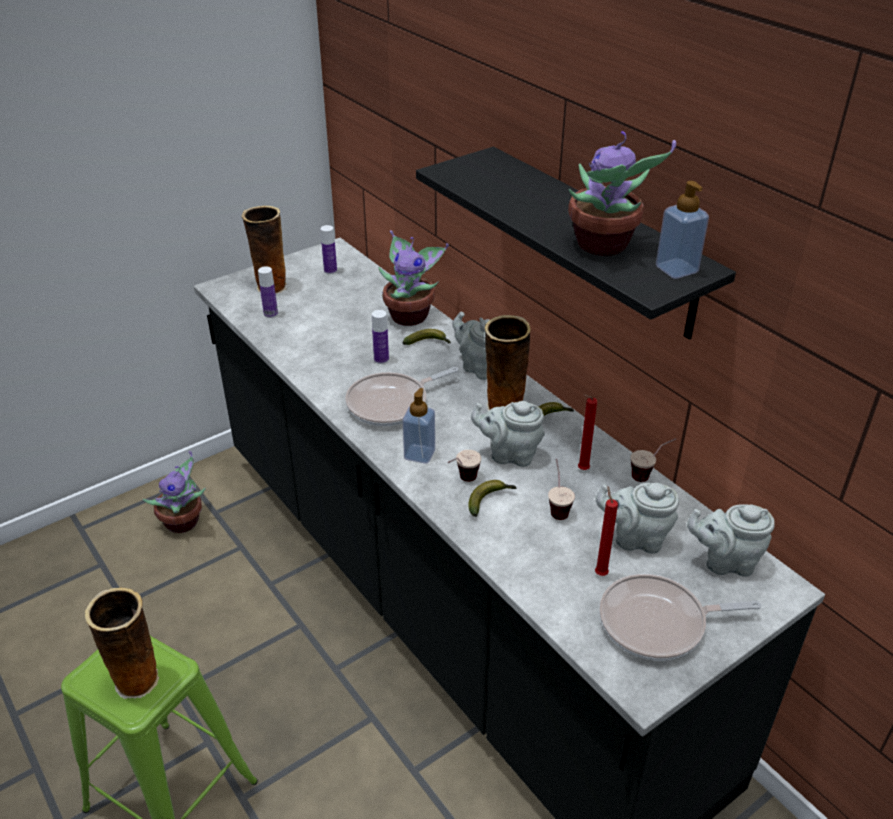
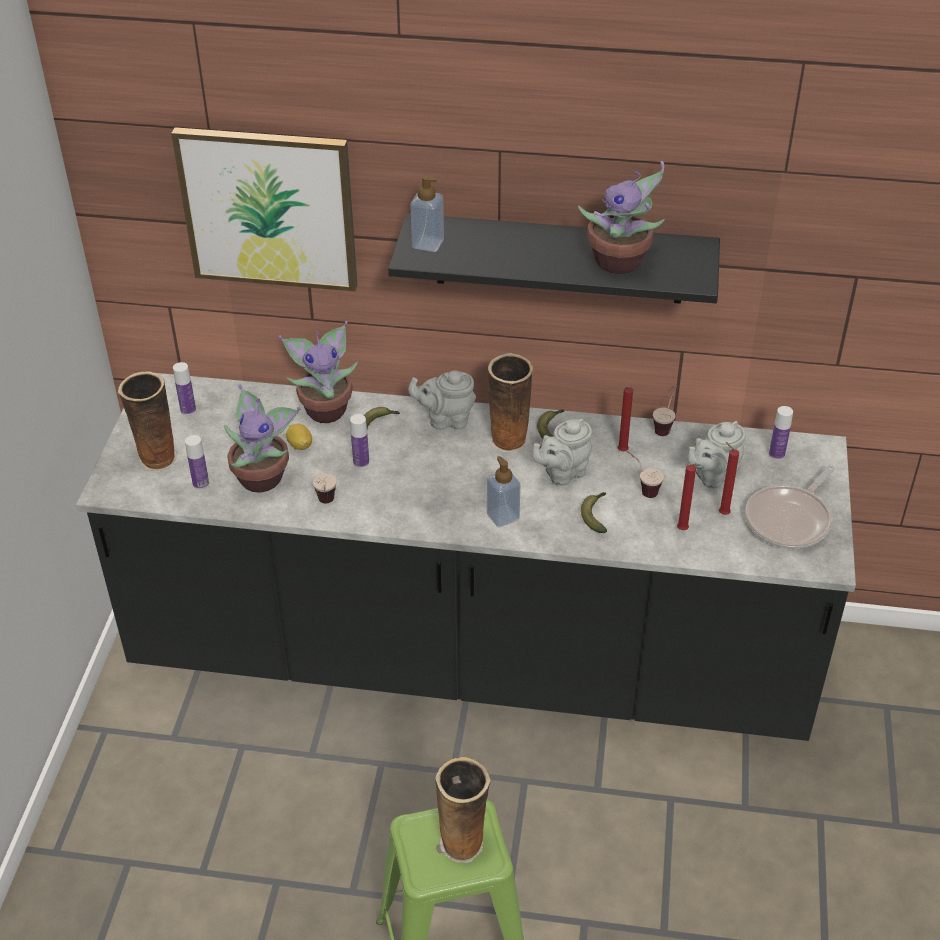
camera: 45 degrees left, 5 degrees up
(184, 522) = (156, 768): potted plant -> potted plant (263, 477)
(360, 327) = (300, 445): none -> lemon
(392, 403) = (425, 492): frying pan -> none
(413, 112) = (269, 208): none -> picture
(462, 482) = (560, 515): cup -> cup (326, 505)
(545, 562) = (684, 530): none -> red candle
(676, 269) = (688, 256): soap dispenser -> soap dispenser (428, 244)
(725, 561) = (776, 454): grey teapot -> bottle

